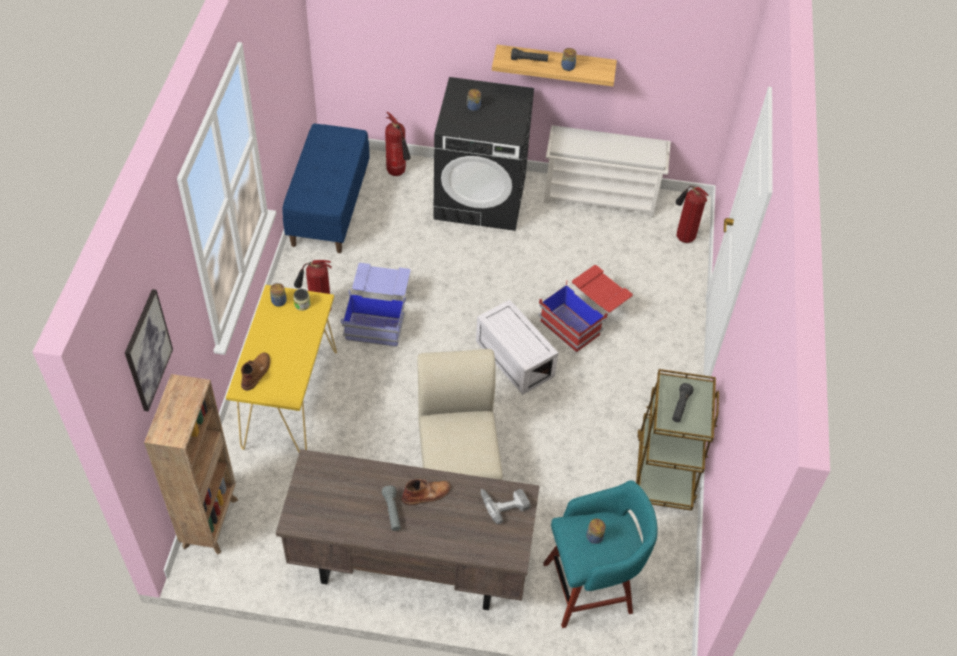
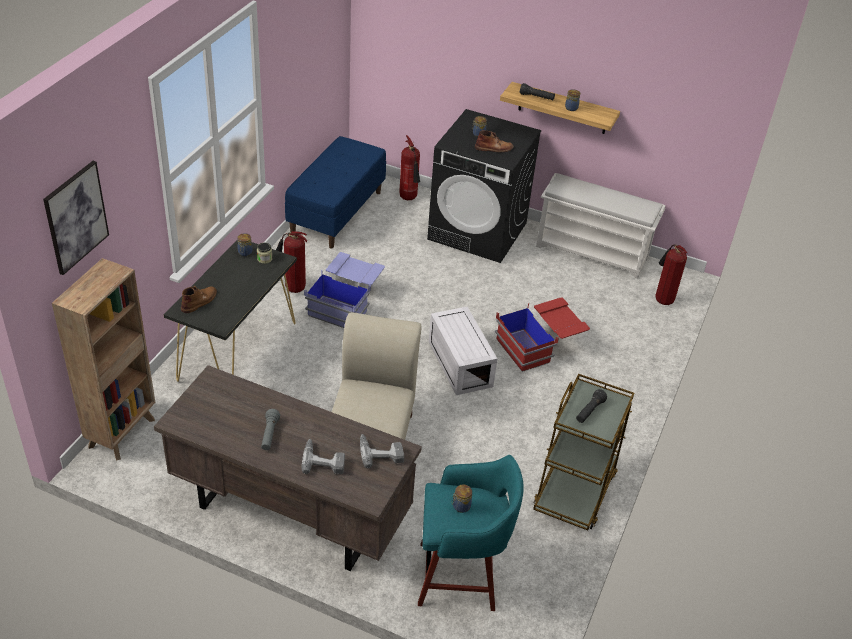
camera: 15 degrees right, 10 degrees down
(290, 398) = (238, 350): yellow console table -> black console table
(427, 494) = (309, 428): brown boot -> brown boot (494, 148)
(454, 525) = (323, 460): none -> power drill

